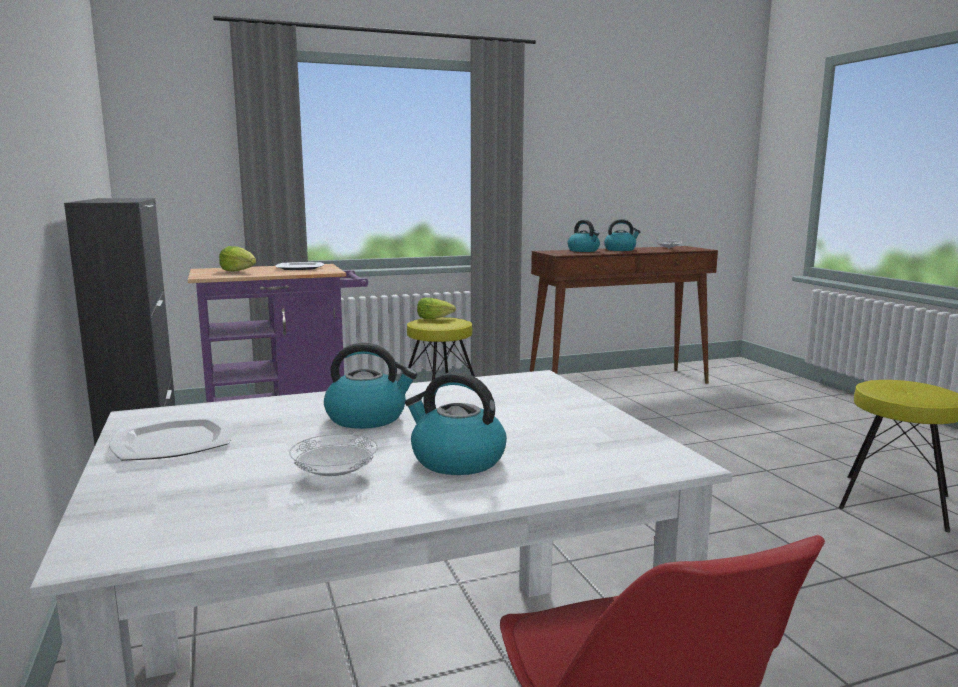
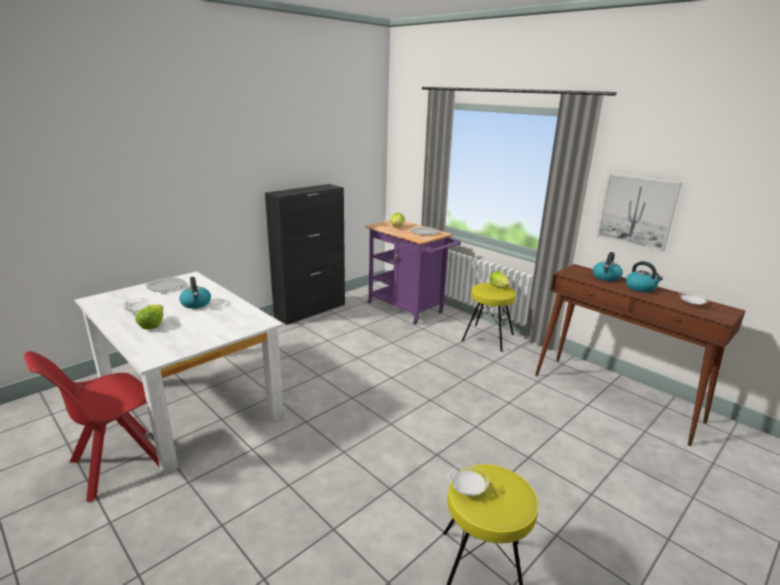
camera: 65 degrees right, 10 degrees up
(456, 460) = (152, 324): kettle -> lettuce
(564, 177) = (637, 211): none -> picture
(909, 396) = (468, 489): none -> white plate

